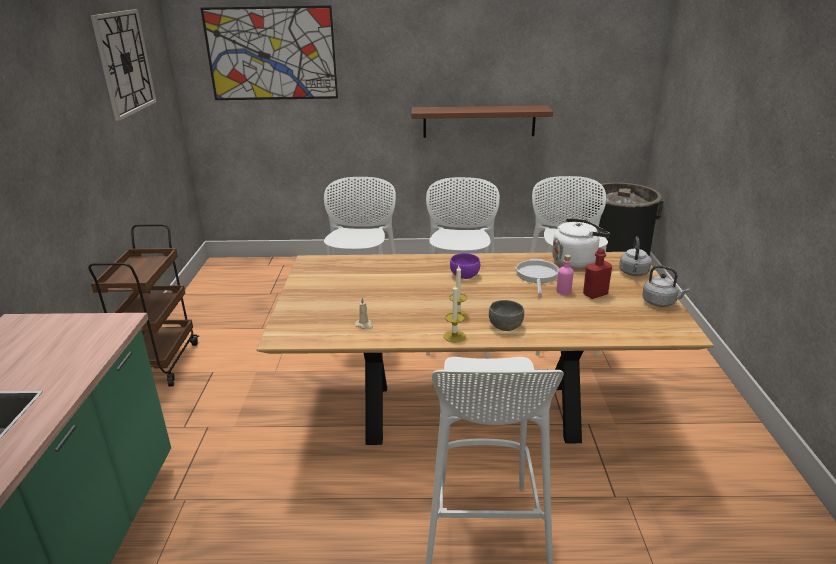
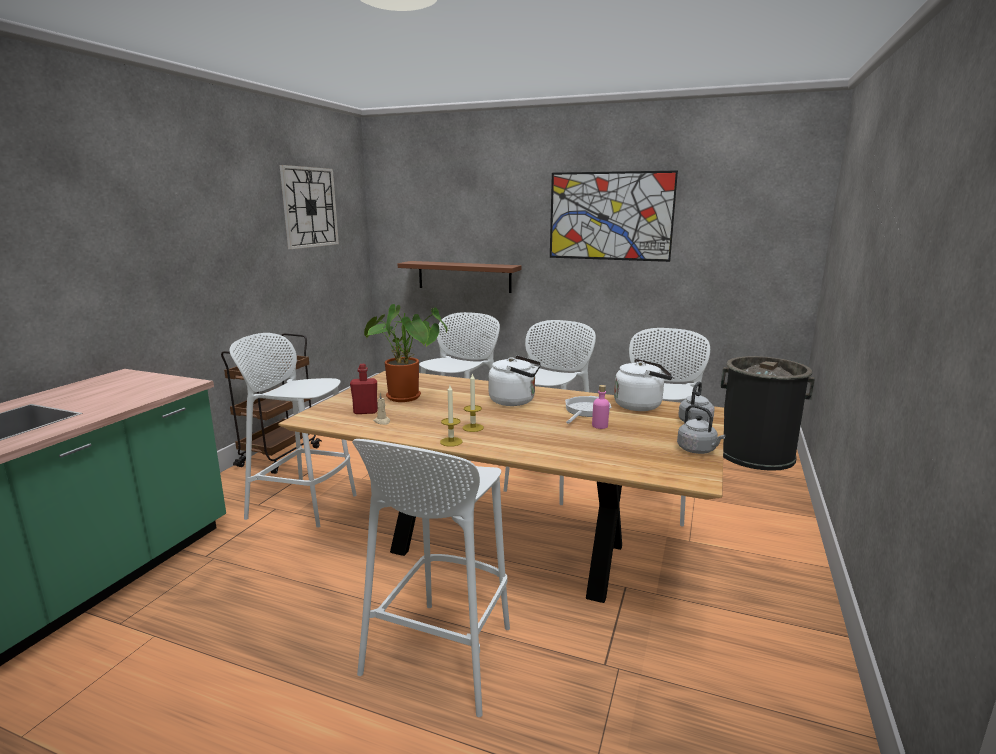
camera: 20 degrees right, 10 degrees down
(234, 414) = (303, 504): none -> white stool
(271, 54) = (442, 213): picture -> picture (610, 216)
(358, 290) = (407, 397): none -> potted plant
(465, 275) = (515, 401): purple bowl -> white kettle
(479, 121) = (623, 283): brown shelf -> brown shelf (464, 276)
(505, 326) = (508, 442): grey bowl -> none
(595, 294) = (631, 433): red bottle -> red bottle (365, 411)

